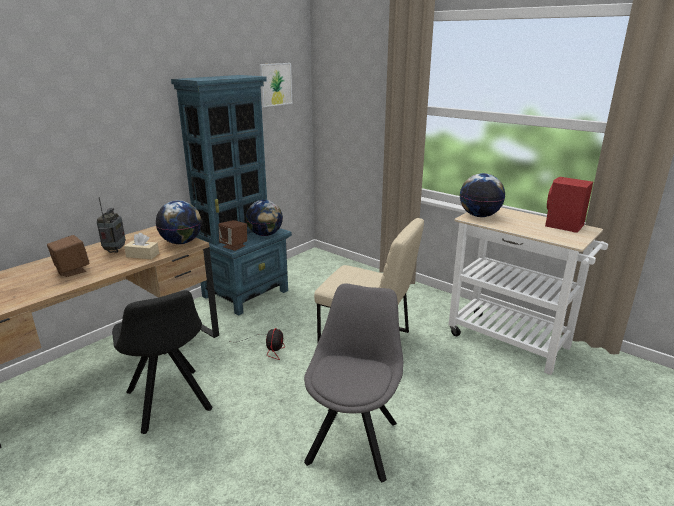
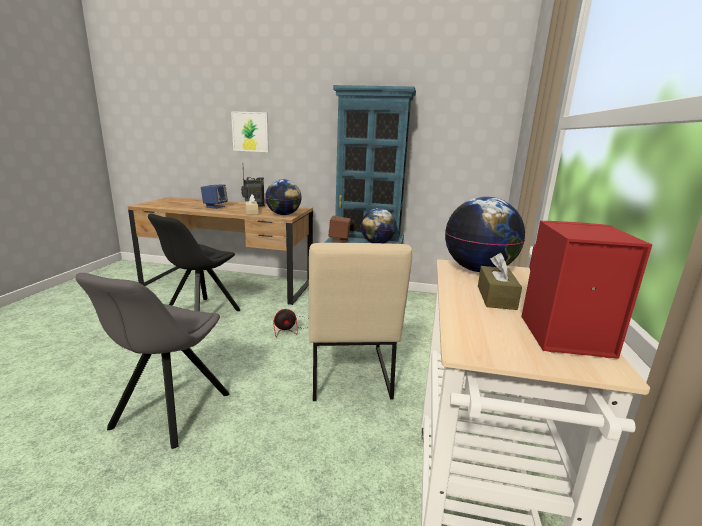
camera: 60 degrees right, 5 degrees down
(72, 271) = (215, 206): brown speaker -> blue speaker
(275, 84) = (463, 105): picture -> picture (250, 132)
(354, 442) = (170, 410): grey chair -> grey chair turned 120 degrees clockwise
(520, 223) = (496, 297): none -> brown tissue box

